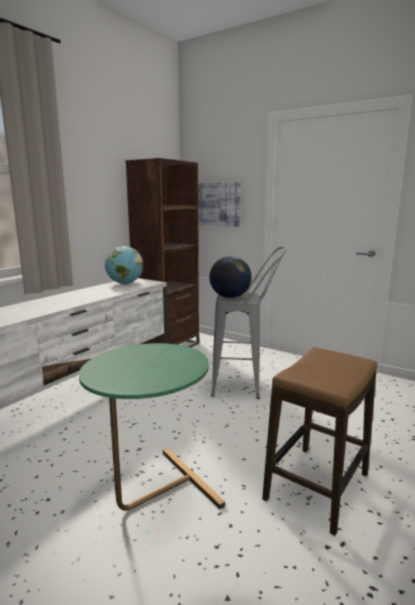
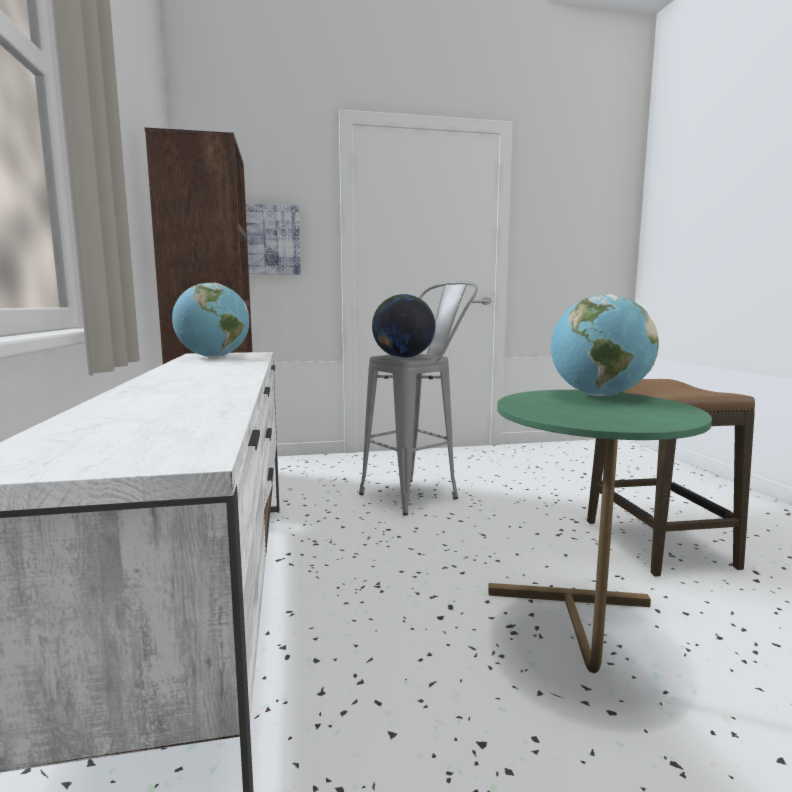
camera: 45 degrees left, 5 degrees down
(183, 358) = (598, 395): none -> globe

